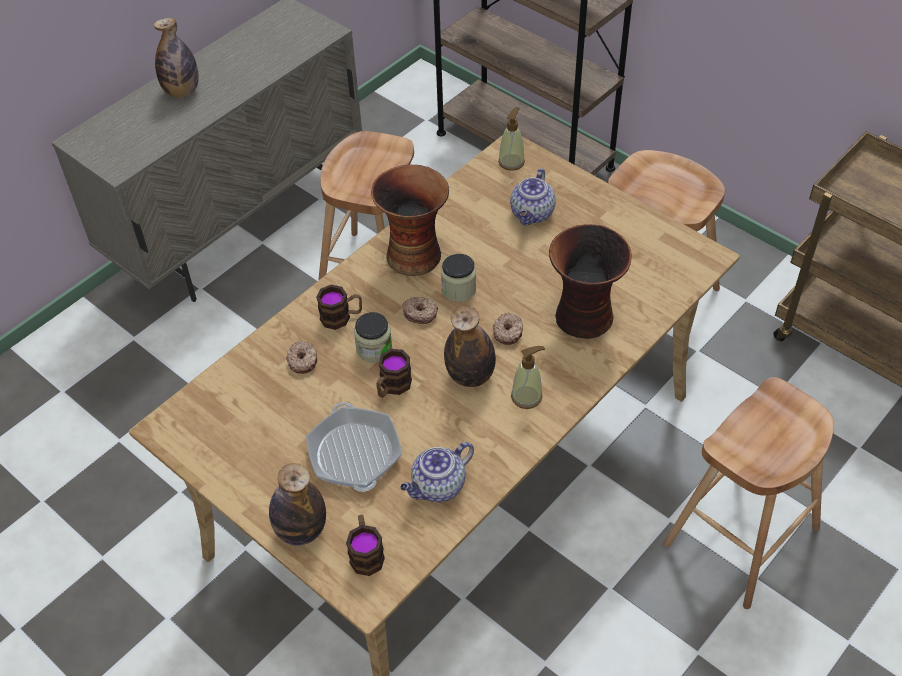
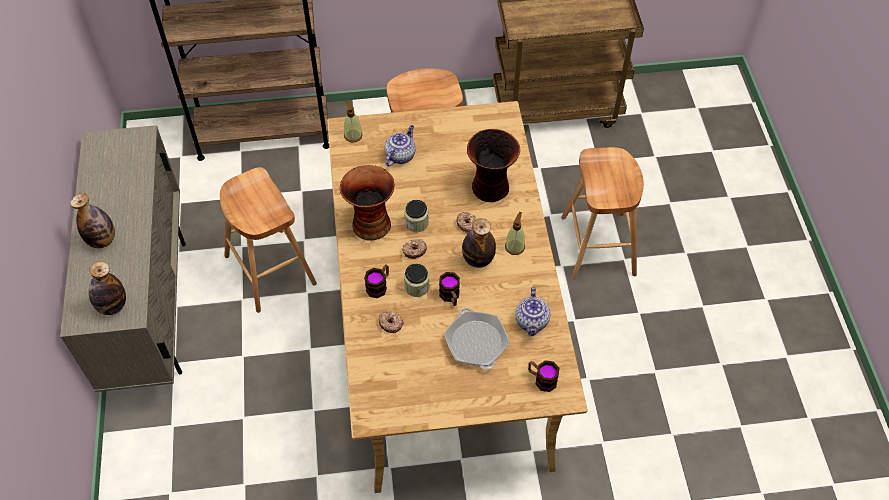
camera: 50 degrees left, 5 degrees up
(301, 530) = (501, 398): bottle -> bottle (112, 306)
(355, 453) = (476, 342): frying pan -> frying pan turned 45 degrees clockwise
(532, 214) = (400, 155): teapot -> teapot turned 120 degrees counterclockwise

